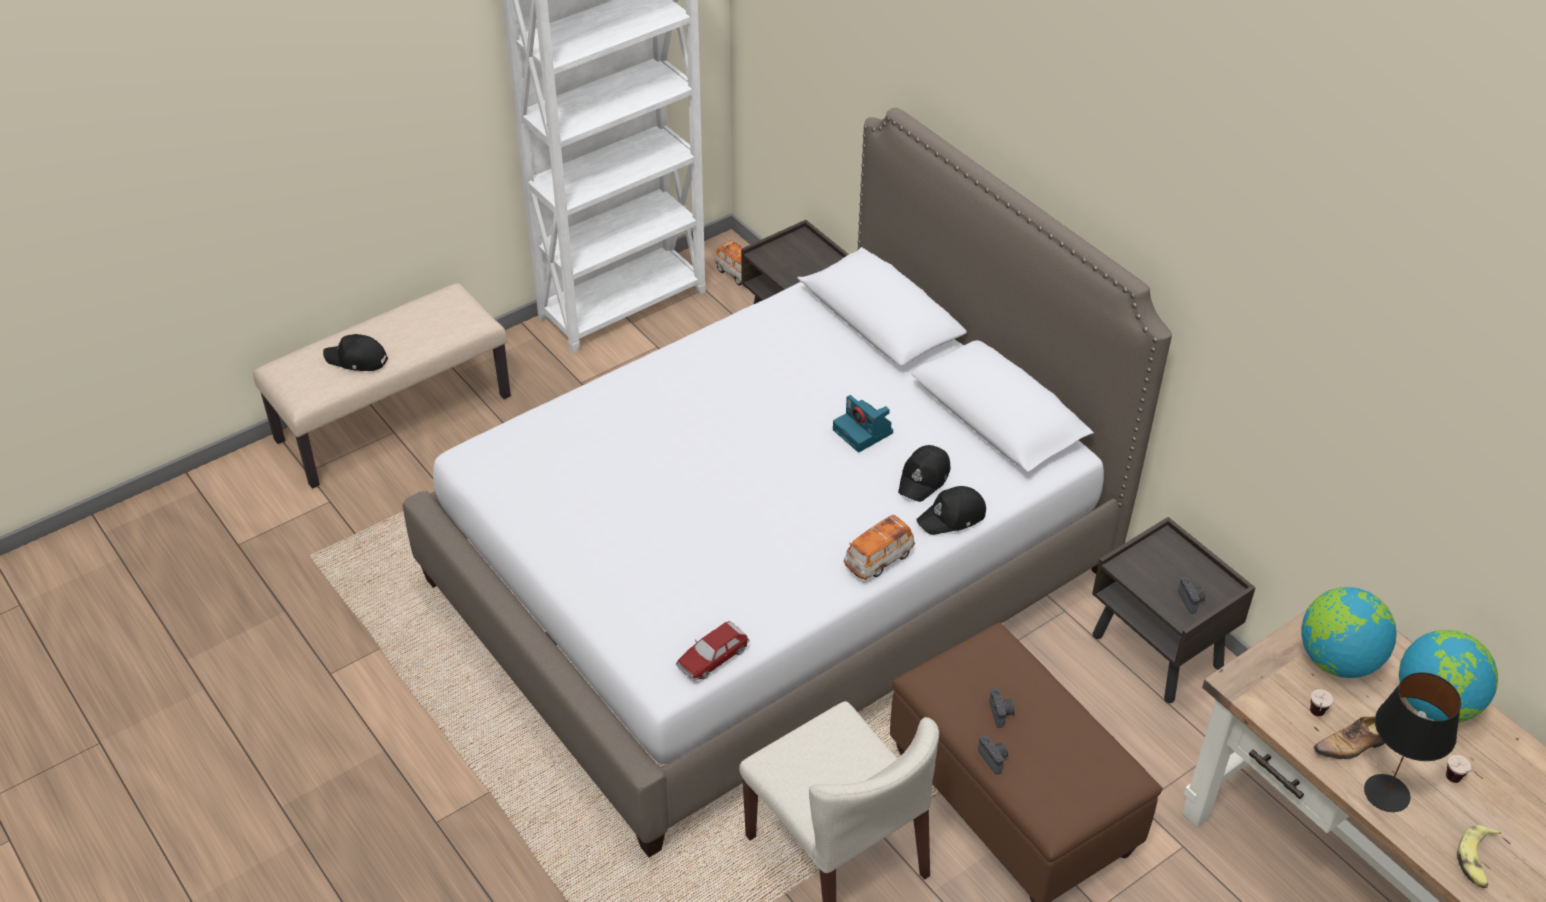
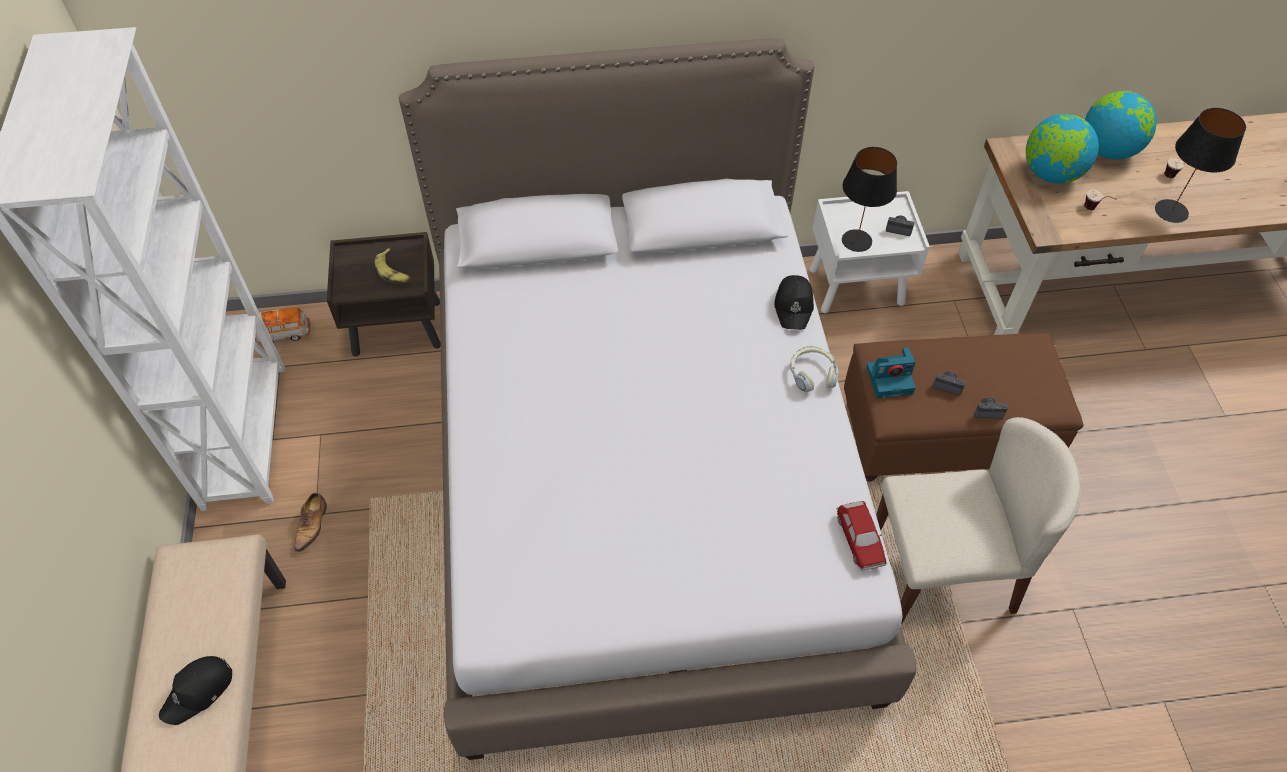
camera: 60 degrees left, 10 degrees up
(864, 432) = (663, 315): camera -> camera (890, 379)
(878, 559) = (812, 374): toy car -> headphones
(924, 478) = (741, 302): black cap -> none
(1141, 572) = (857, 240): none -> black table lamp
(1158, 652) = (857, 286): brown nightstand -> white nightstand
(1352, 745) = (1125, 205): shoe -> shoe (312, 525)
(1477, 860) = (1238, 200): banana -> banana (393, 271)

